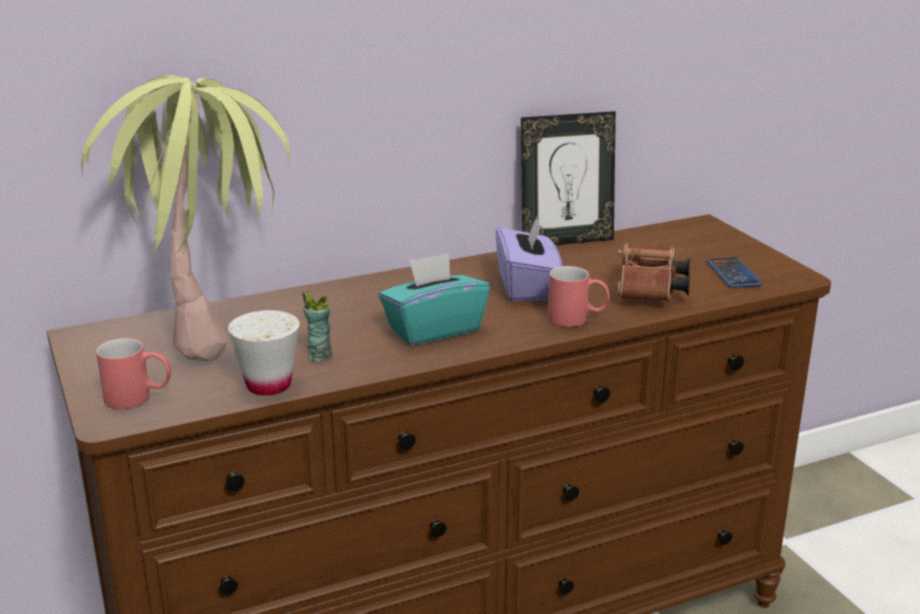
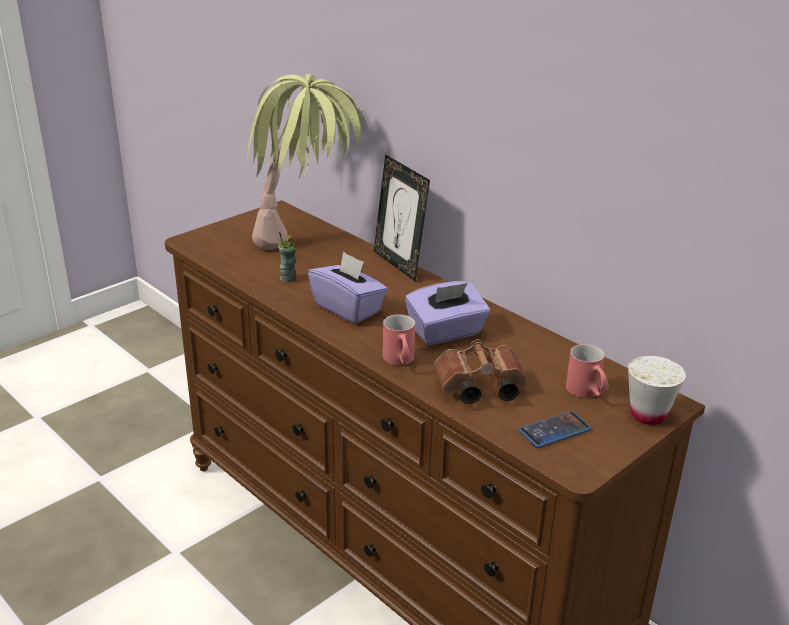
camera: 70 degrees right, 5 degrees up
(139, 398) = (213, 242): red mug -> red mug (587, 393)
(268, 385) = (243, 272): white cup -> white cup (648, 415)
(434, 329) = (348, 308): turquoise tissue box -> purple tissue box
(565, 241) = (556, 336): picture frame -> picture frame (399, 264)

